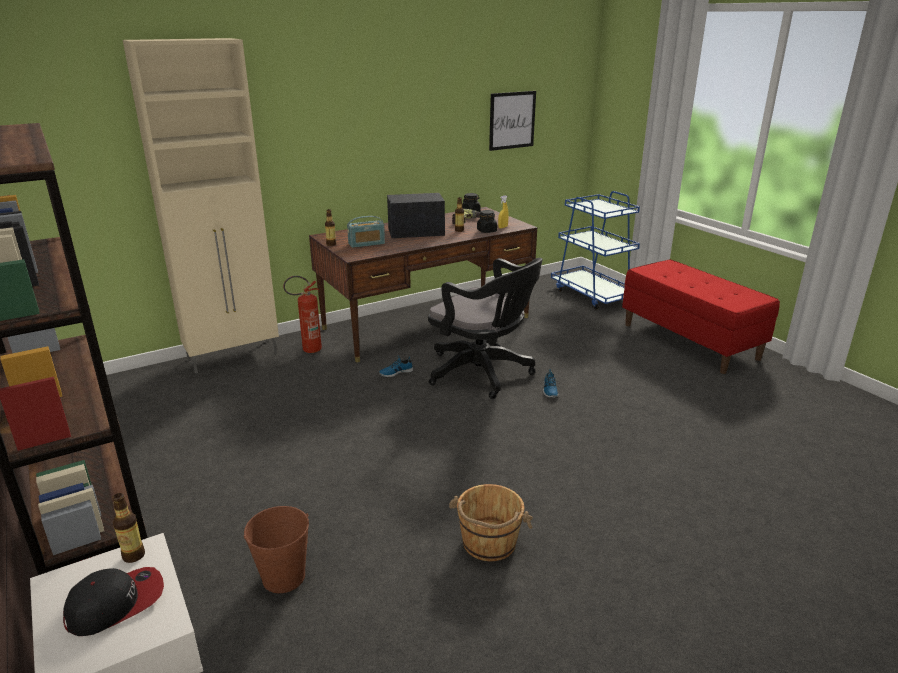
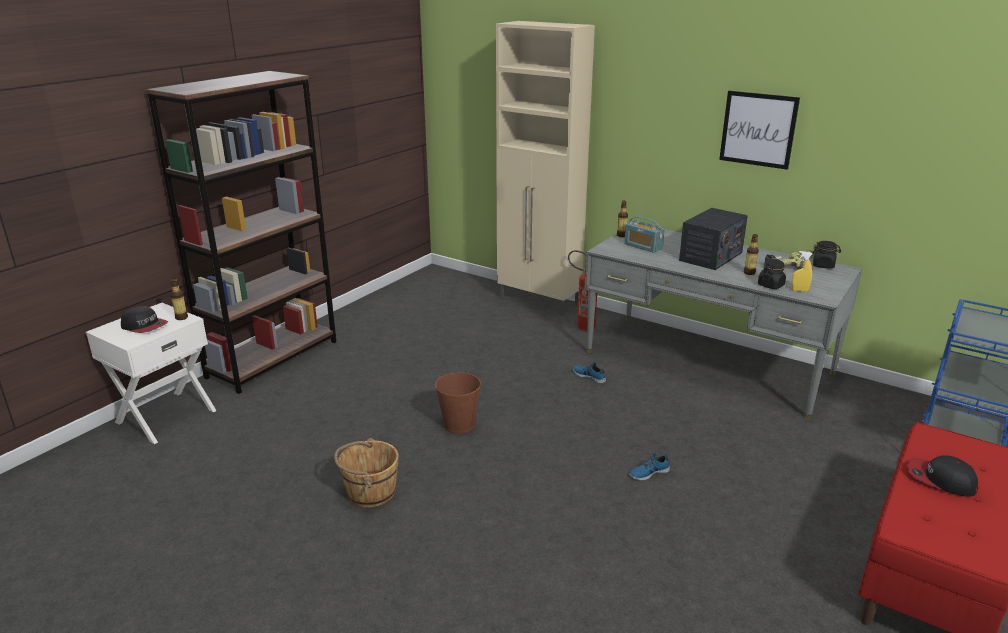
camera: 65 degrees right, 0 degrees up
(283, 576) = (295, 414): brown bucket -> brown bucket (459, 424)
(416, 232) = (710, 256): radio -> radio turned 75 degrees clockwise
(426, 323) = (707, 363): brown desk -> grey desk
(483, 374) = (638, 423): black office chair -> none
(512, 120) = (937, 166): picture -> picture (758, 129)
(688, 283) = (940, 479): none -> cap

